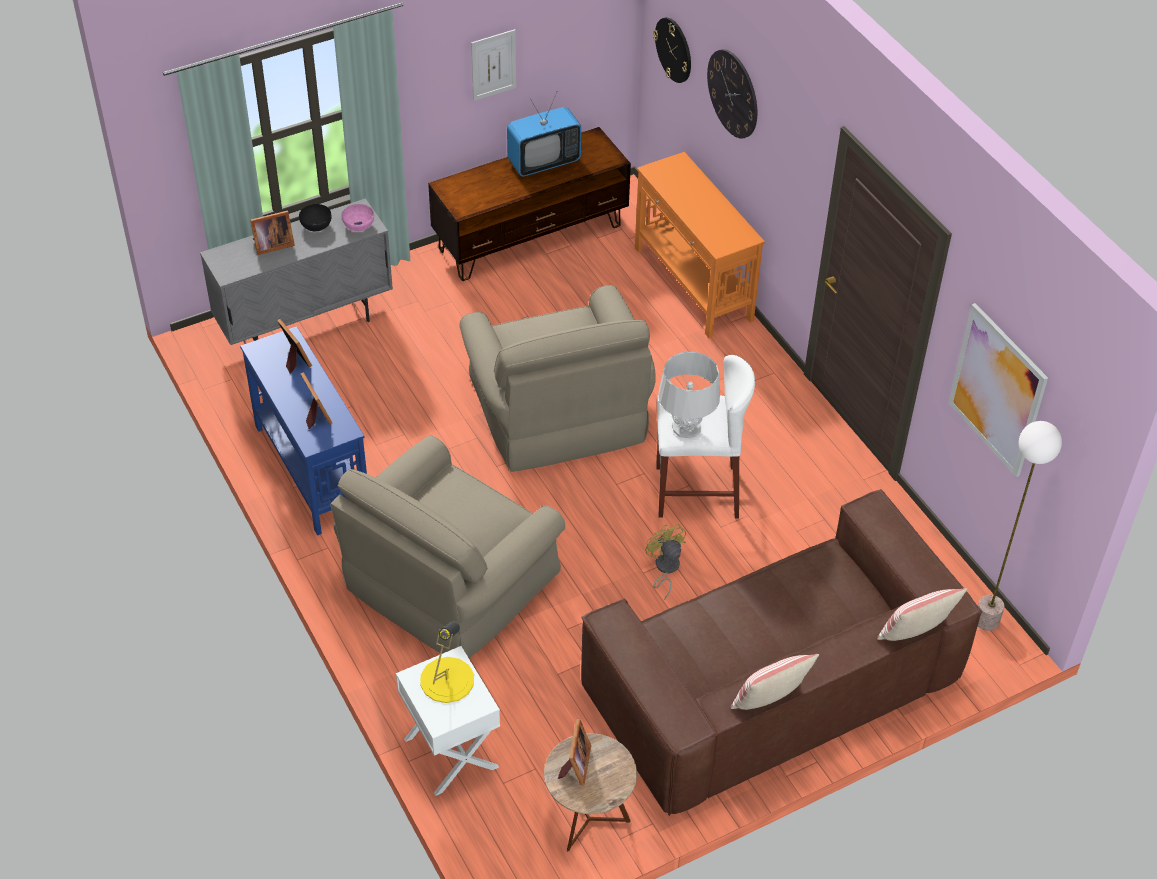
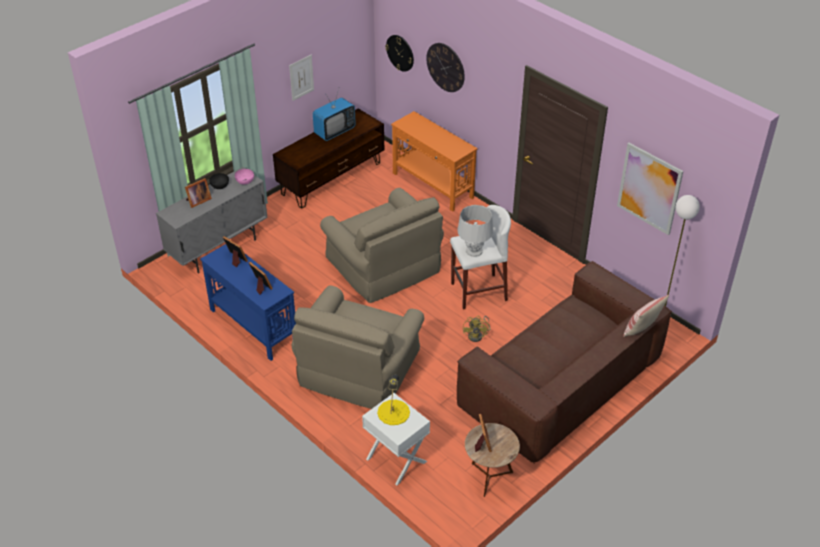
camera: 15 degrees left, 5 degrees down
(665, 569) = (477, 335): yellow fan -> yellow fan turned 135 degrees counterclockwise
(769, 700) = (579, 380): pillow -> none

